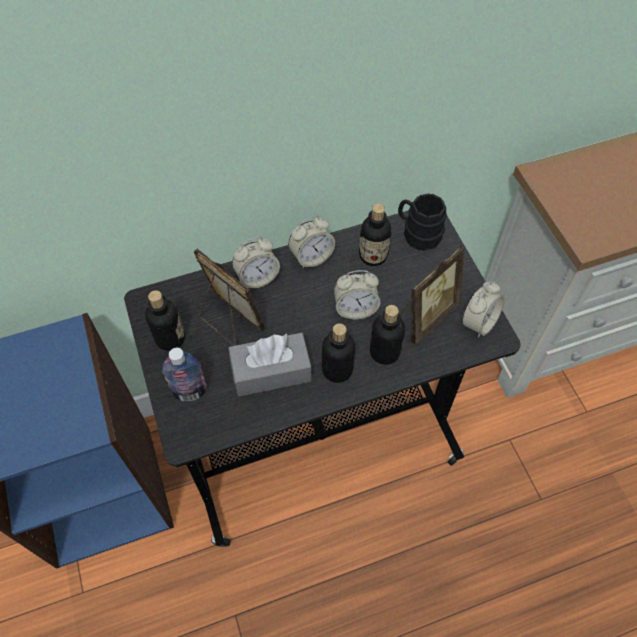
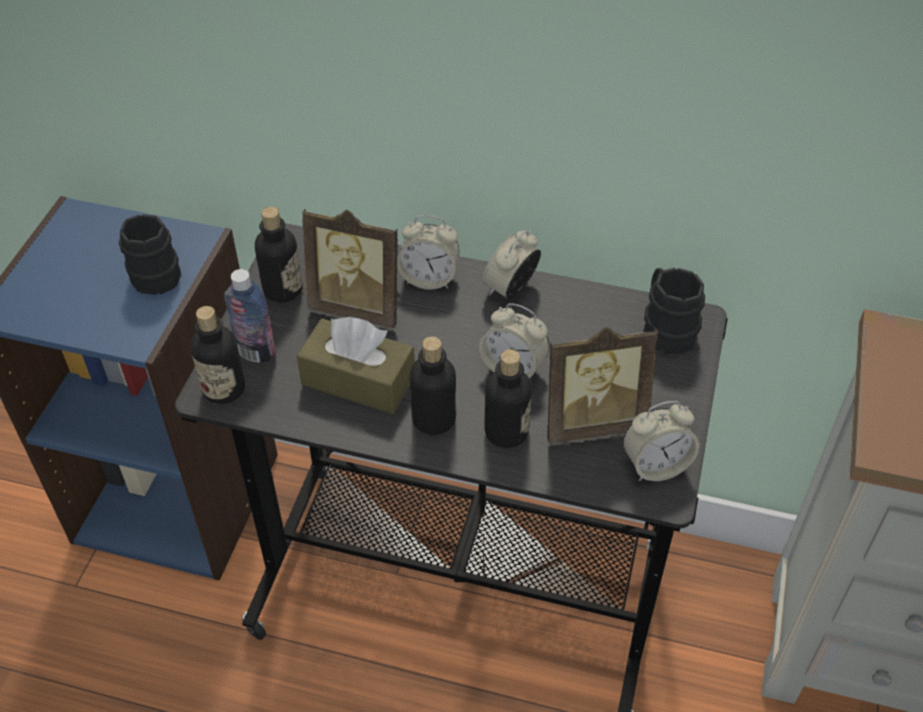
camera: 35 degrees right, 10 degrees down
(58, 375) = (152, 273): none -> black mug
(229, 321) = (359, 306): picture frame -> picture frame turned 120 degrees clockwise
(271, 371) = (358, 380): grey tissue box -> brown tissue box
(311, 257) = (510, 288): alarm clock -> alarm clock turned 120 degrees clockwise
(373, 255) = (586, 324): bottle -> bottle (224, 389)

